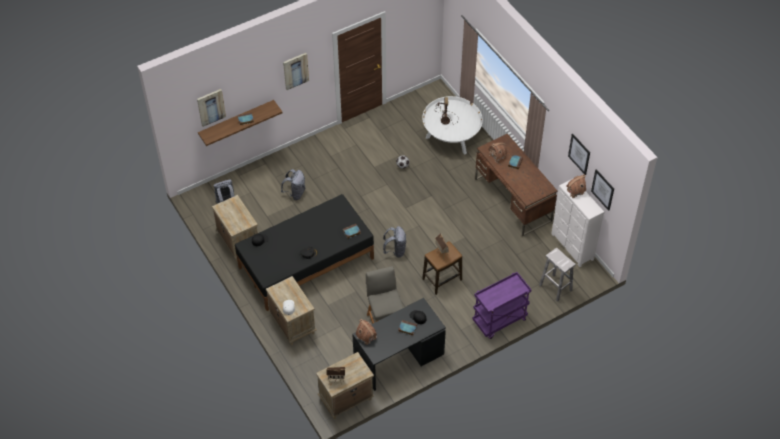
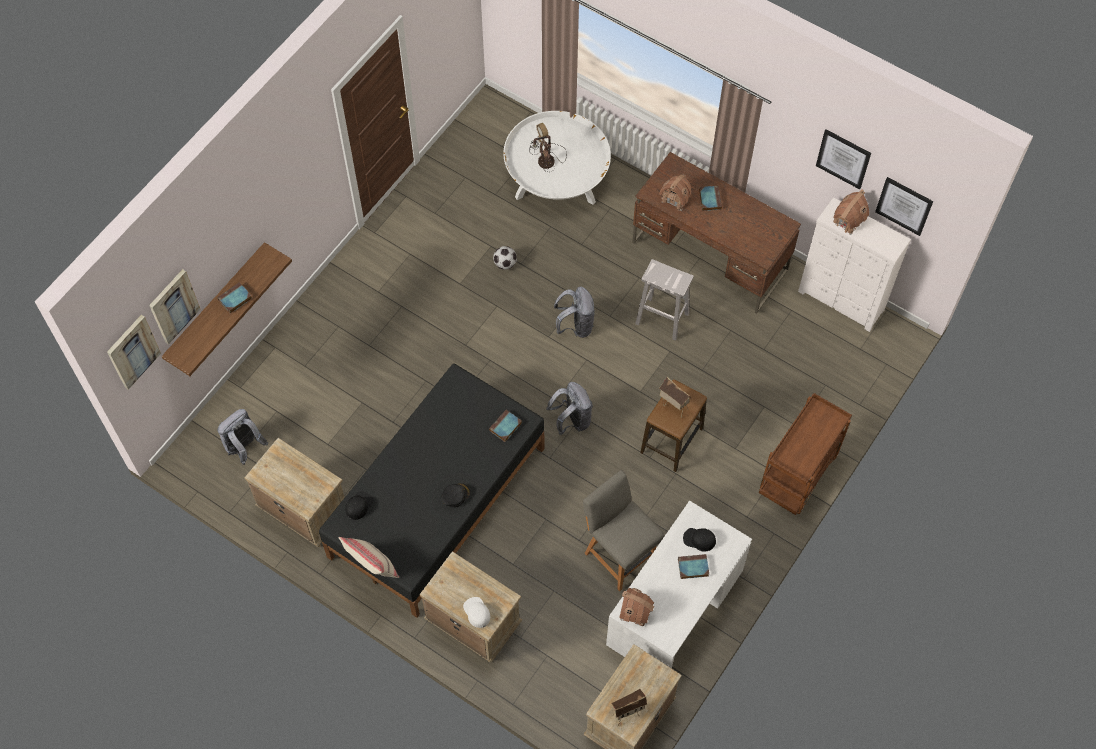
camera: 25 degrees left, 10 degrees up
(251, 269) = (372, 566): none -> beige pillow
(295, 70) = (288, 179): picture -> picture (133, 351)
(295, 193) = (353, 382): grey backpack -> grey backpack (575, 325)
(398, 358) = (675, 609): black desk -> white desk
(499, 321) = (797, 477): purple cart -> brown cart
(555, 287) = (851, 382): white stool -> white stool (661, 318)

